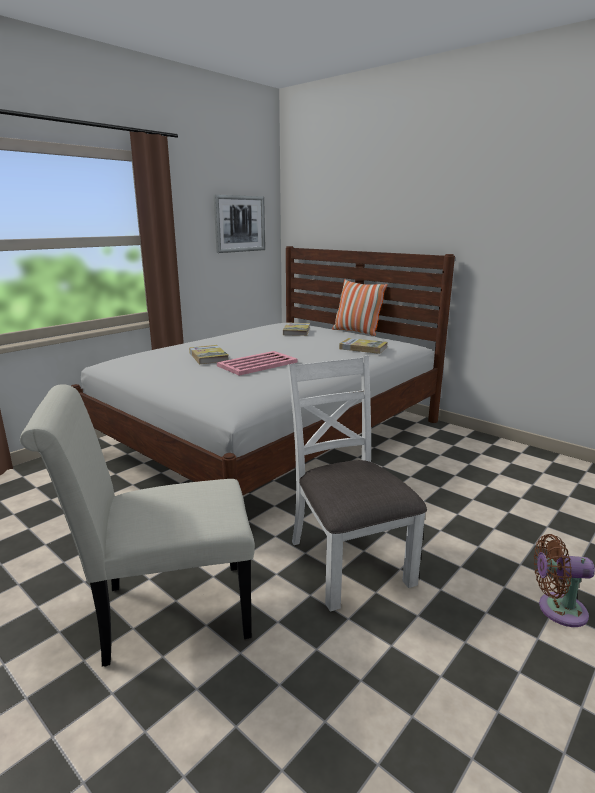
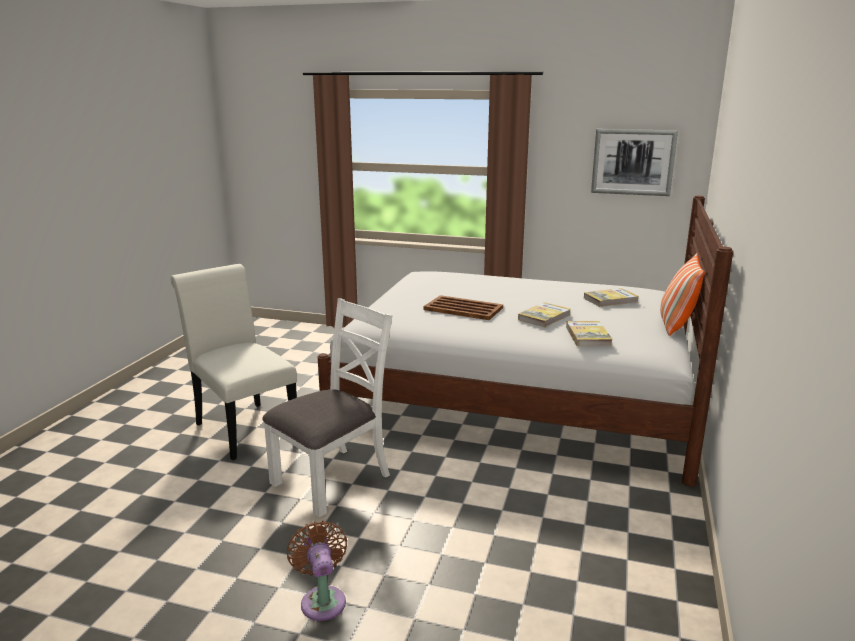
camera: 65 degrees right, 0 degrees up
(208, 357) = (462, 291): book -> book (544, 317)
(258, 364) = (464, 309): pink tray -> brown tray

